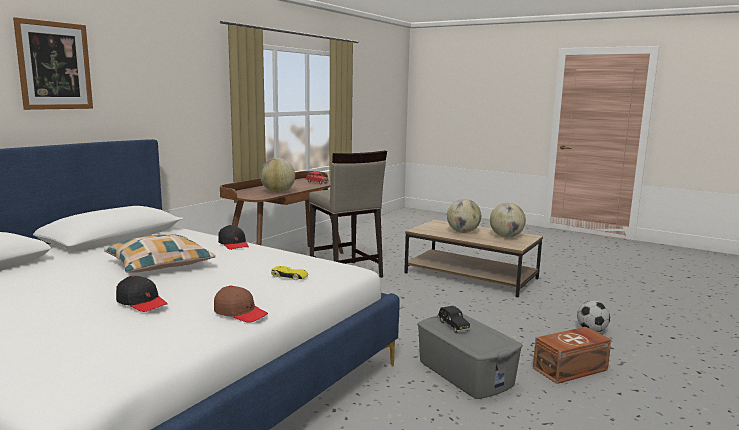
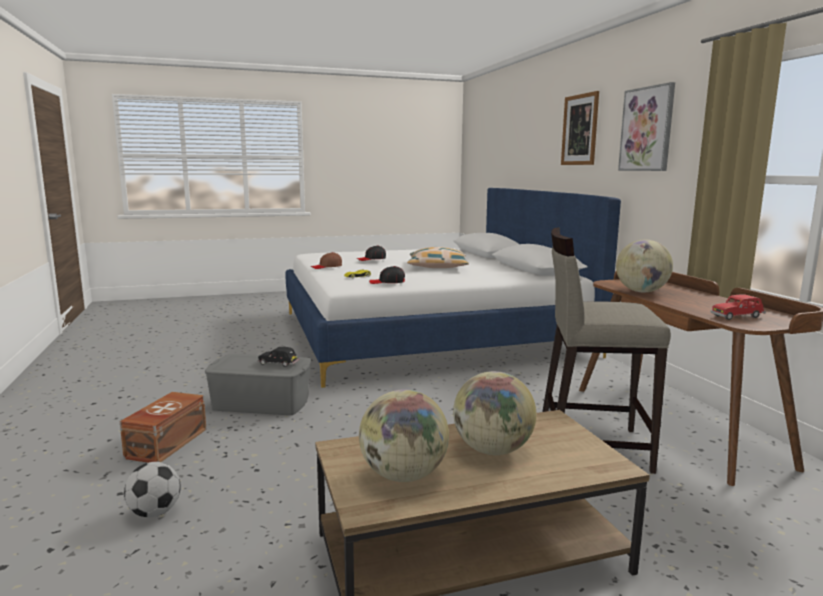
camera: 130 degrees right, 0 degrees up
(160, 76) = (647, 129): none -> picture
(233, 244) = (463, 280): black cap -> black cap (387, 282)

